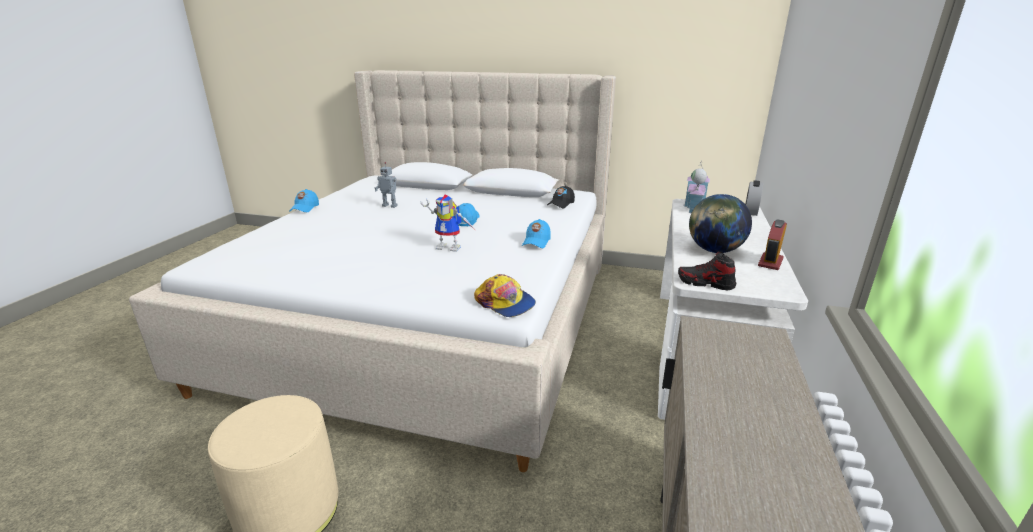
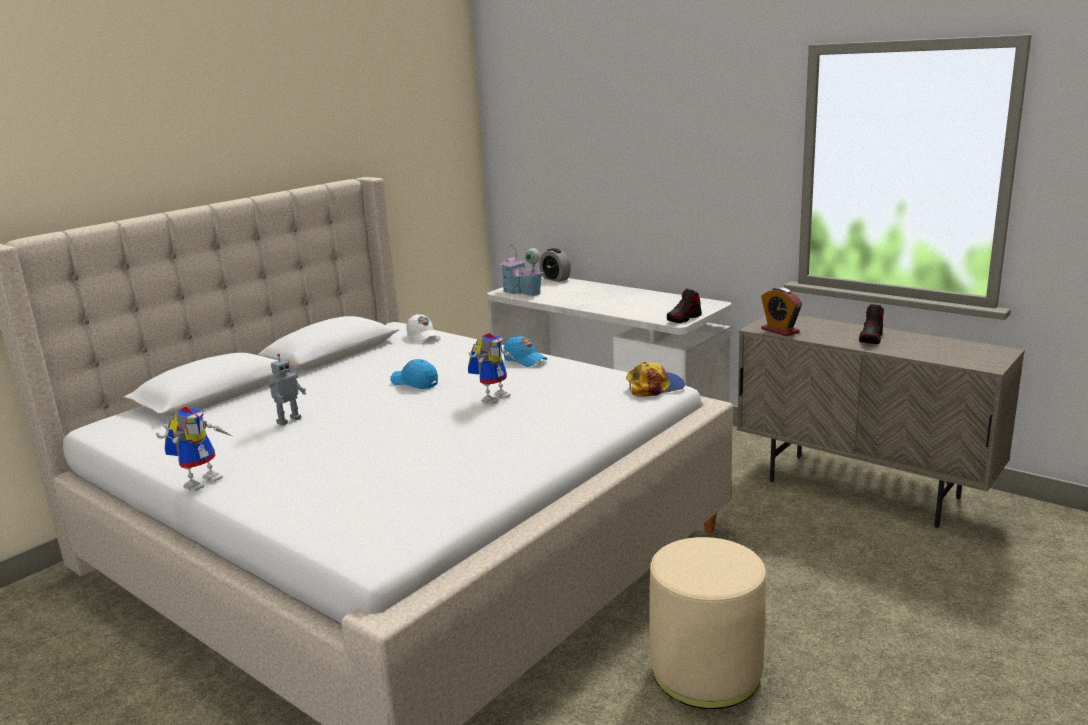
camera: 65 degrees left, 5 degrees down
(305, 208) = (202, 480): blue cap -> toy robot
(561, 204) = (423, 337): black cap -> white cap
(714, 251) = (627, 305): globe -> none
(753, 426) = (871, 338): none -> shoe
(770, 262) = (663, 296): alarm clock -> alarm clock (780, 331)

